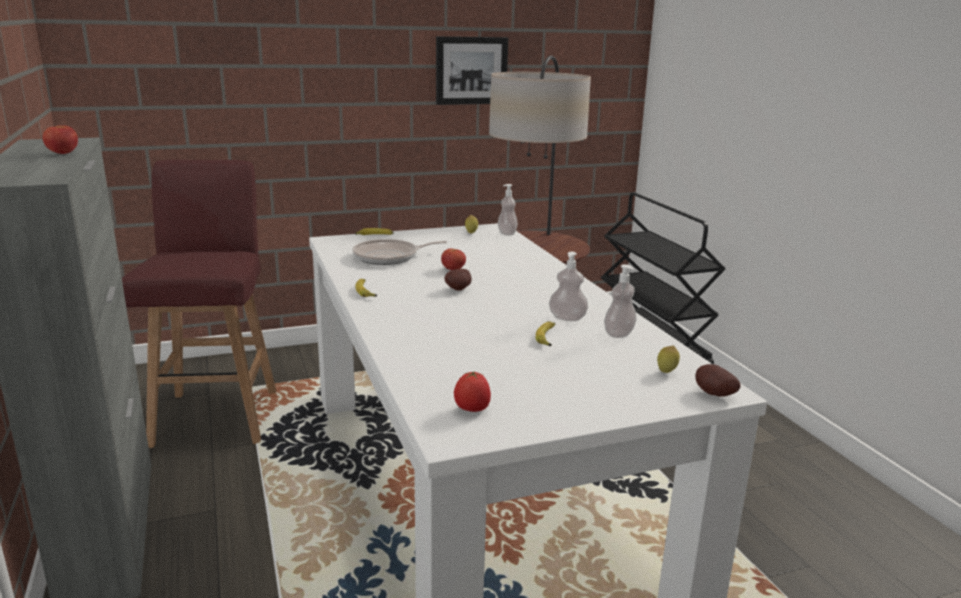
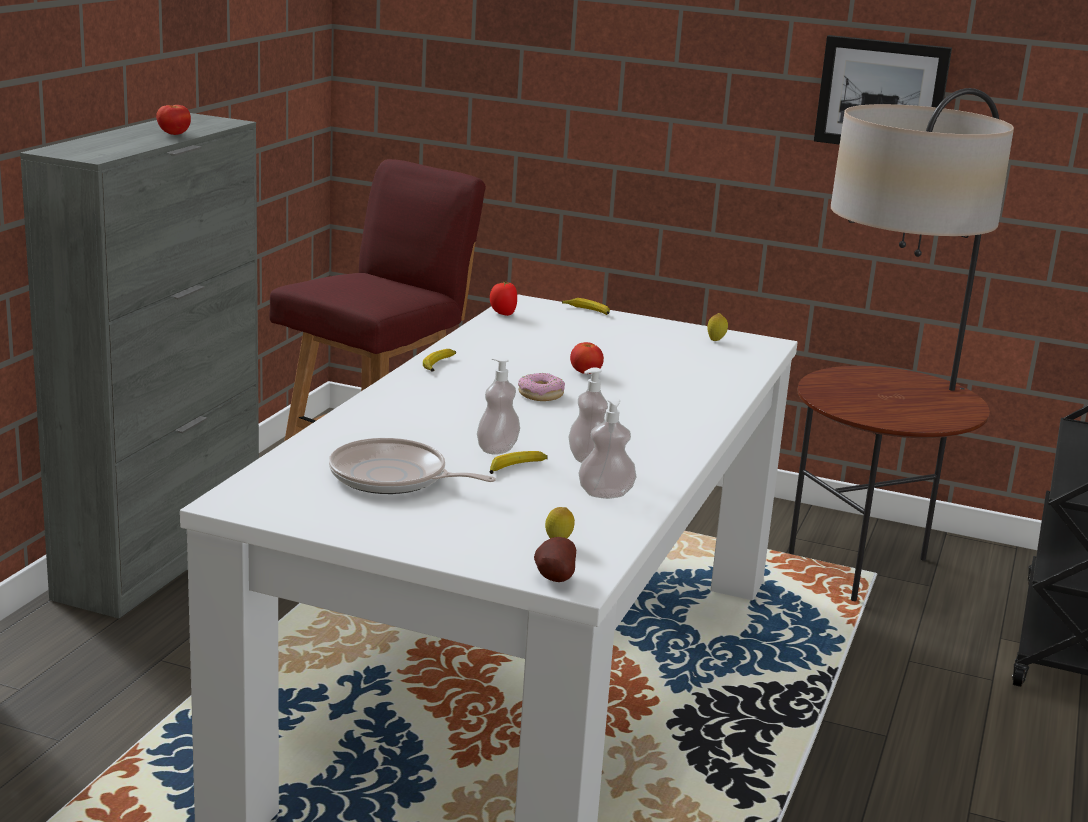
camera: 40 degrees right, 0 degrees up
(389, 257) = (546, 339): frying pan -> frying pan (393, 478)
(459, 290) = (541, 394): potato -> donut
(471, 410) = (296, 492): tomato -> tomato (502, 314)
(507, 233) = (763, 354): soap dispenser -> soap dispenser (497, 449)

